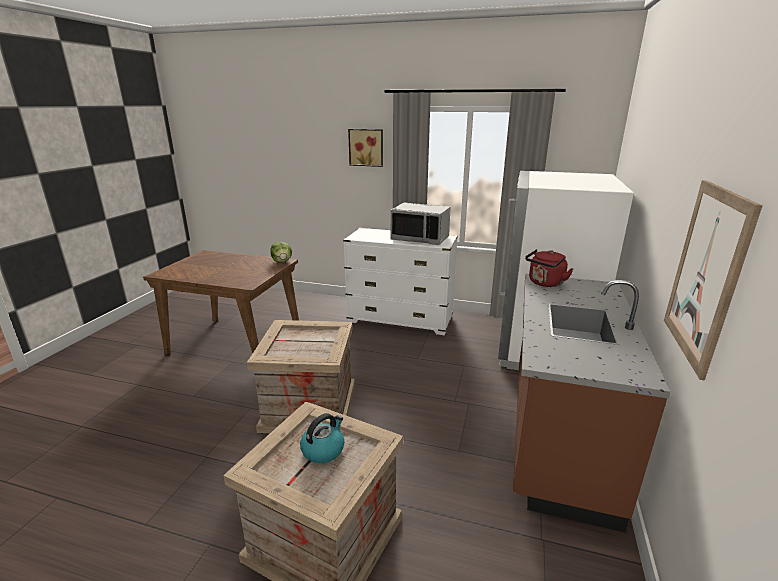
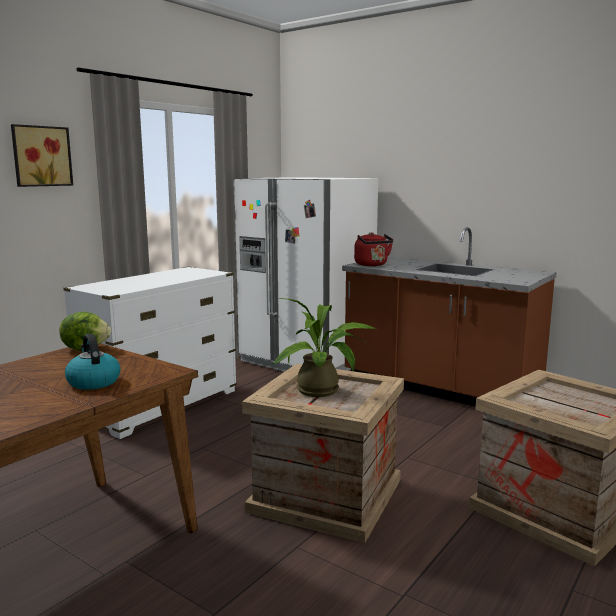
camera: 70 degrees left, 10 degrees down
(306, 341) = (323, 391): none -> potted plant
(323, 450) = (556, 400): kettle -> kettle (93, 382)
(420, 239) = (176, 275): grey microwave -> none
(705, 274) = (553, 193): picture -> none

